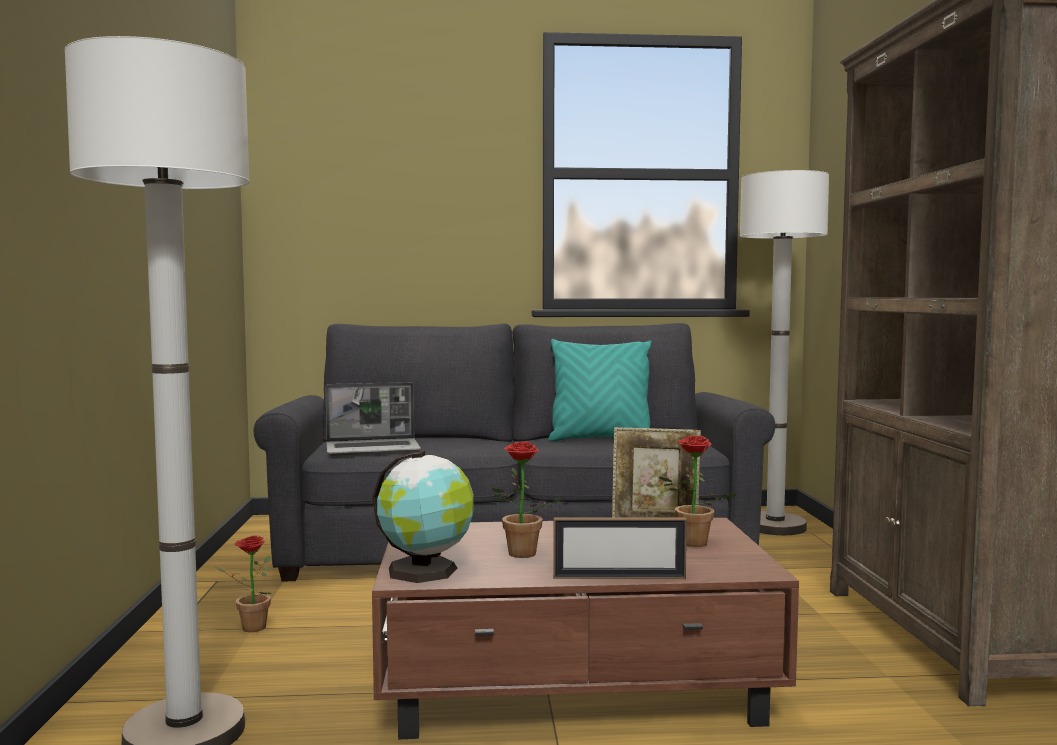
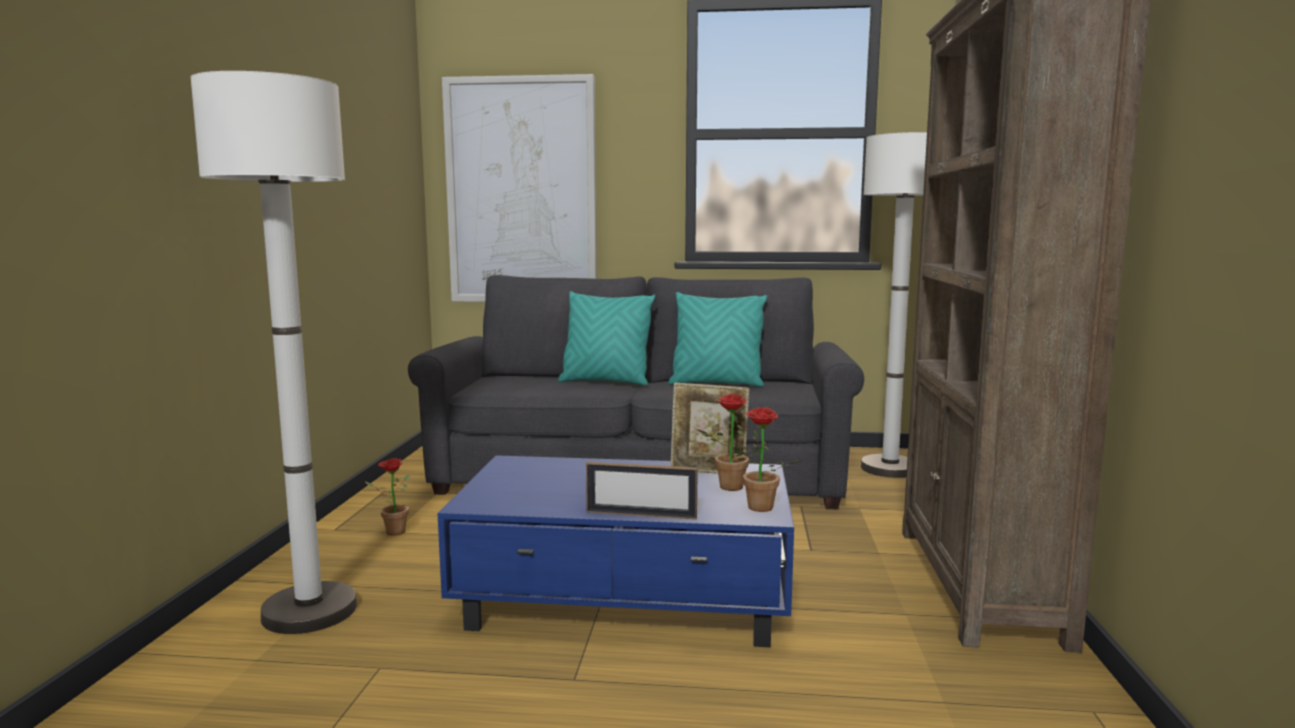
camera: 10 degrees right, 5 degrees up
(358, 232) = (521, 192): none -> picture
(374, 449) = (513, 387): laptop -> none
(426, 571) = (490, 498): globe -> none
(476, 441) = (605, 382): none -> turquoise pillow
(520, 555) = (575, 490): potted plant -> potted plant (758, 509)
(577, 683) = (628, 598): brown coffee table -> blue coffee table

